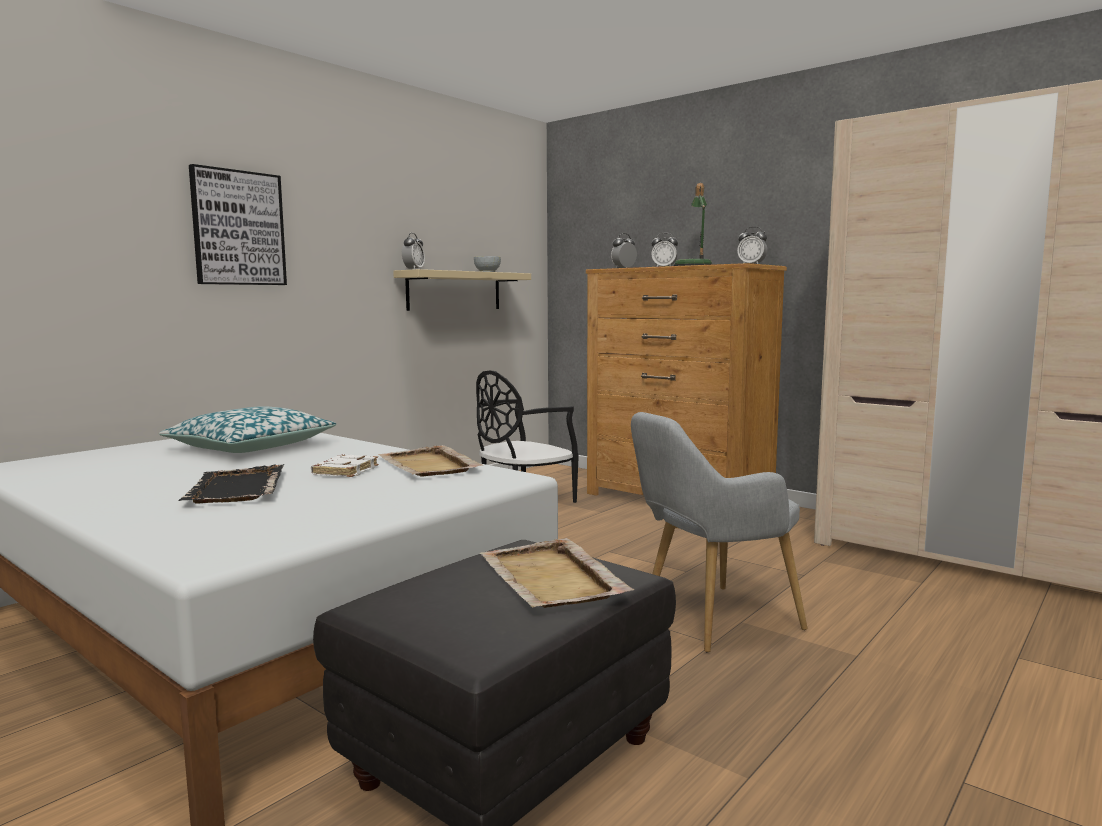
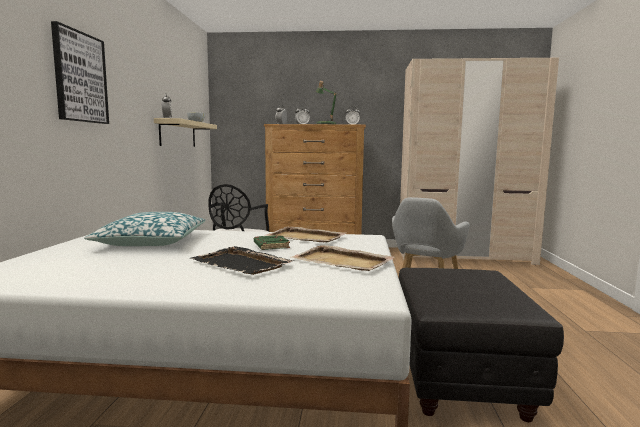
camera: 35 degrees left, 0 degrees up
(345, 471) = (270, 246): white book -> green book
(551, 578) = (471, 279): beige tray -> beige tray (343, 261)

